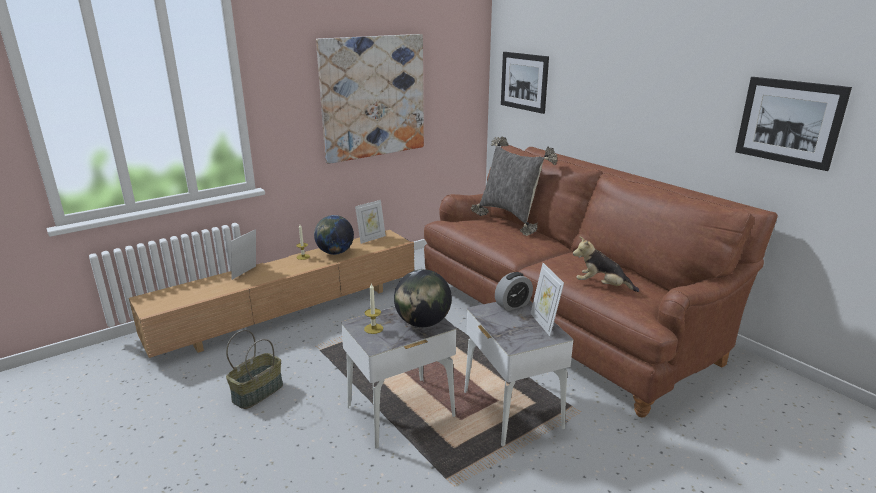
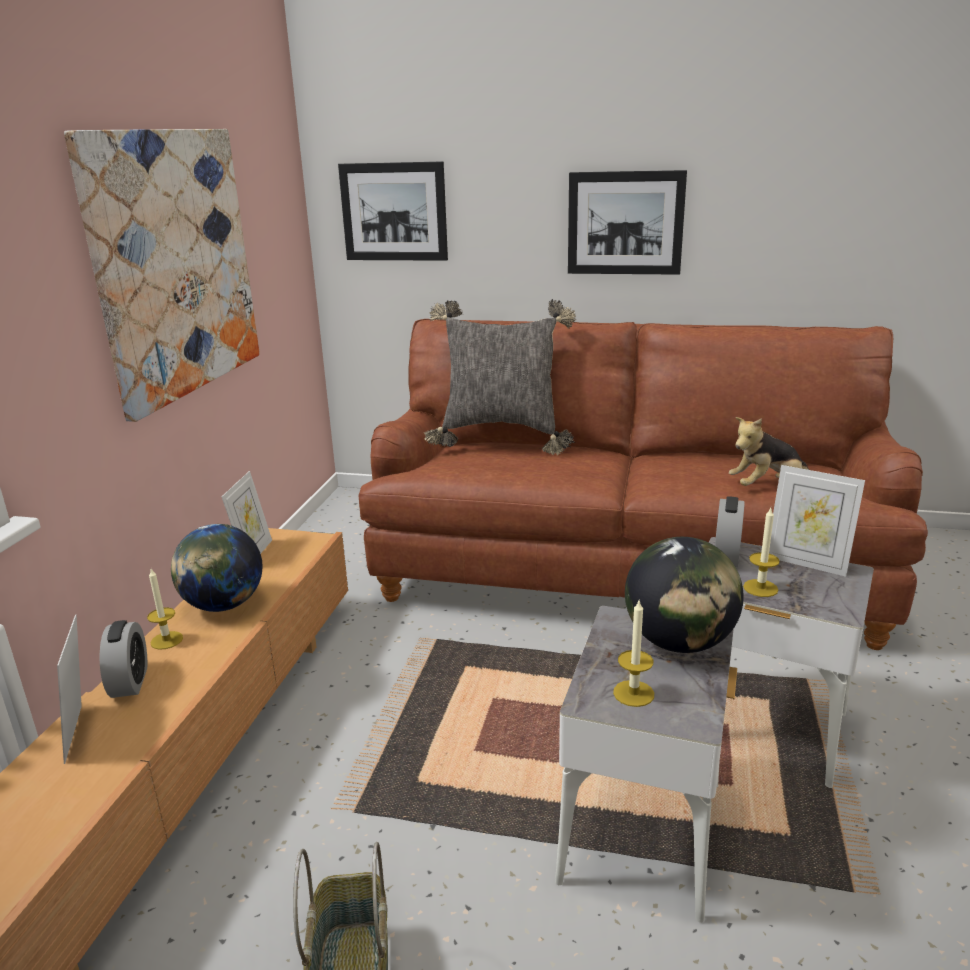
camera: 40 degrees left, 0 degrees up
(276, 265) = (130, 682): none -> alarm clock
(498, 322) = (760, 588): none -> candle
(789, 122) = (867, 206): picture -> picture (625, 223)

